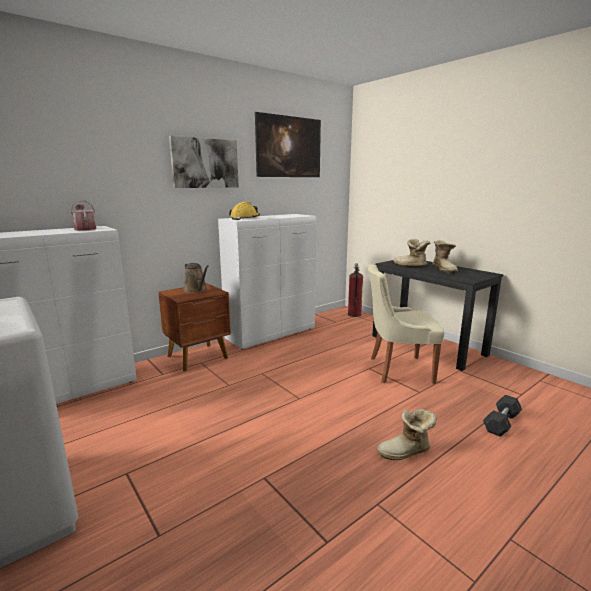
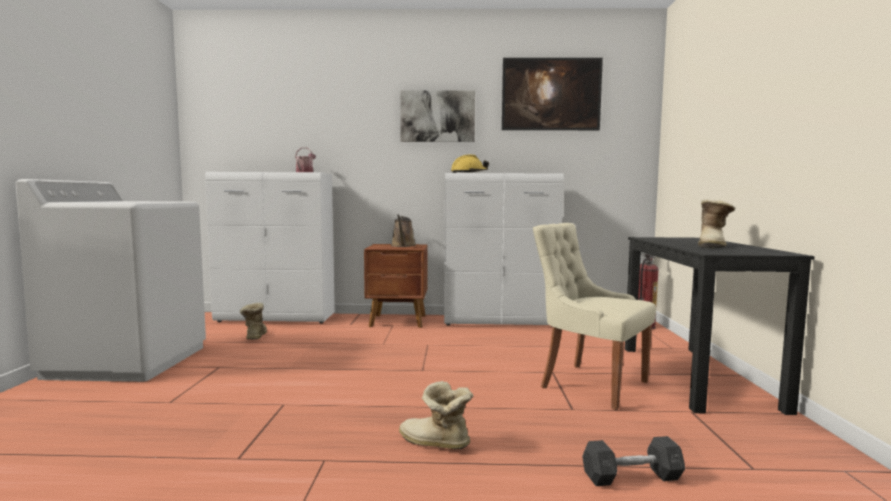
camera: 40 degrees right, 10 degrees down
(410, 266) = (671, 240): boot -> boot (254, 337)

